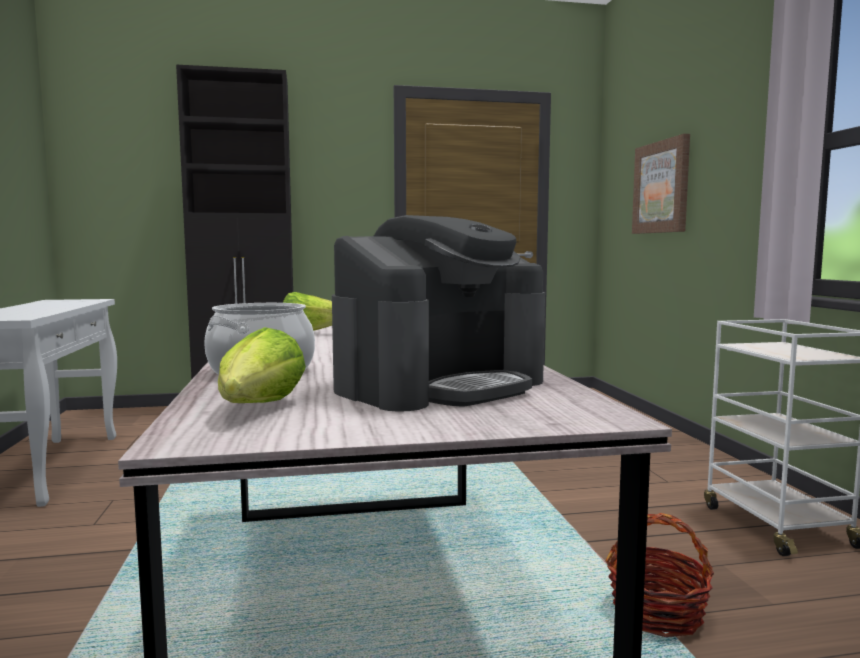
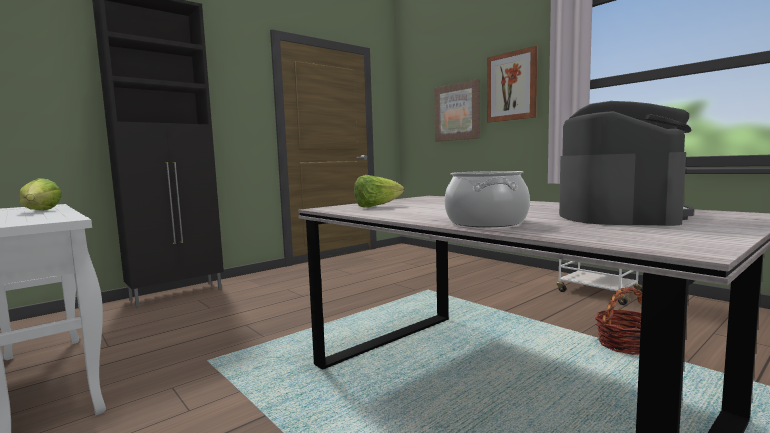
camera: 30 degrees left, 0 degrees up
(259, 408) = (615, 234): lettuce -> lettuce (41, 211)
(728, 145) = (511, 86): none -> picture

